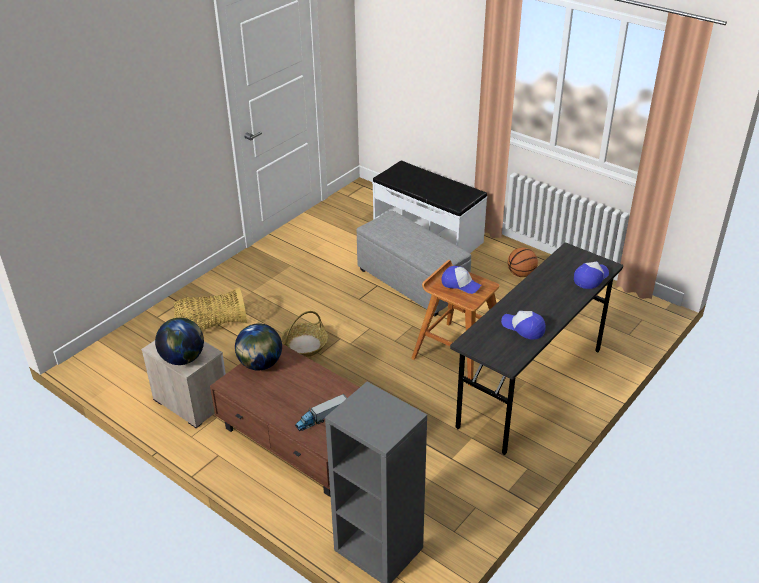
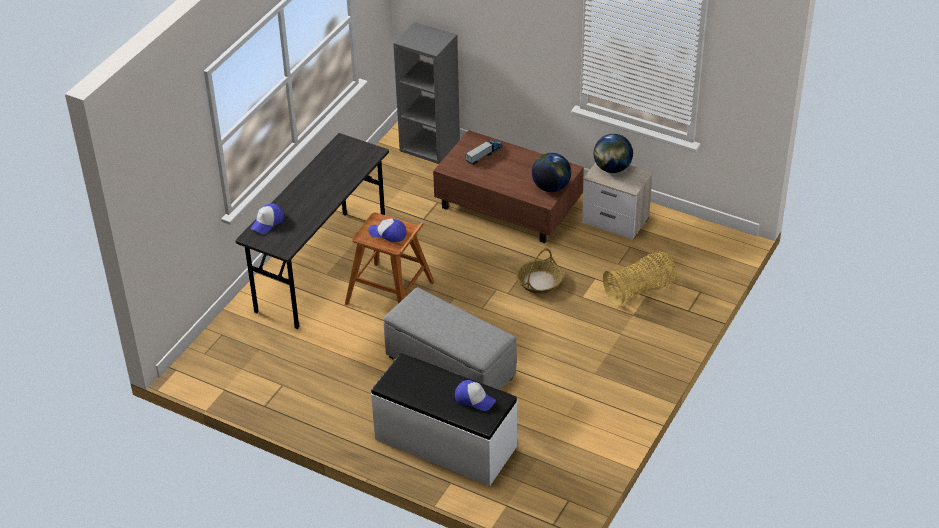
camera: 170 degrees right, 5 degrees up
(521, 274) = (329, 395): basketball -> none
(523, 328) = (330, 169): cap -> cap (474, 399)

